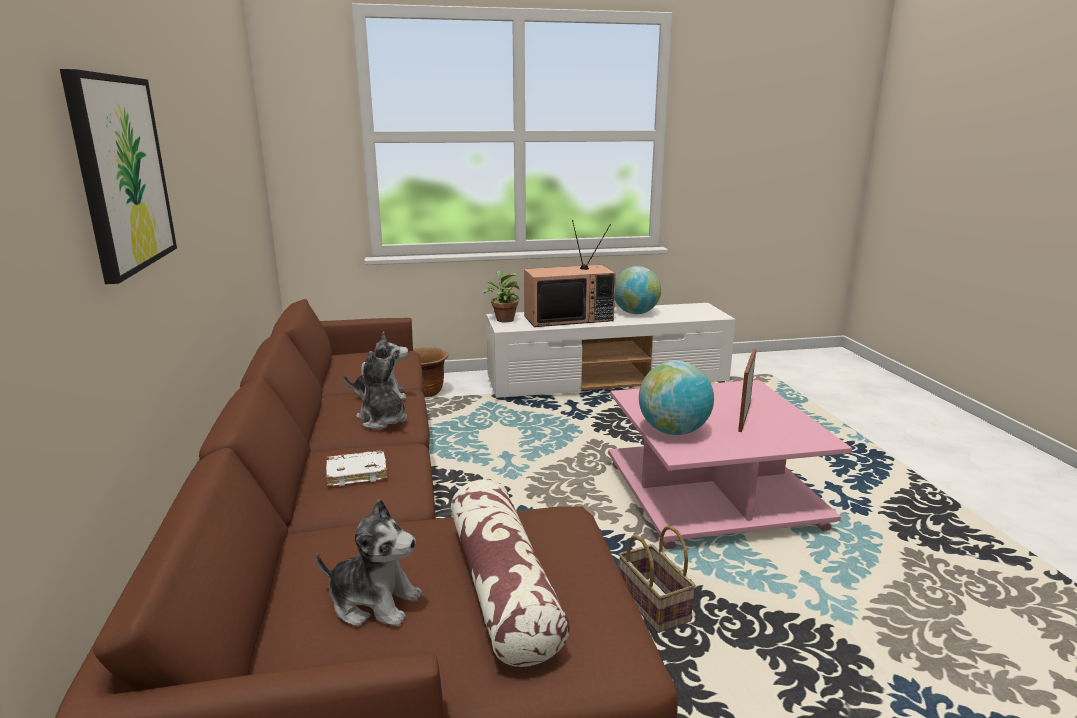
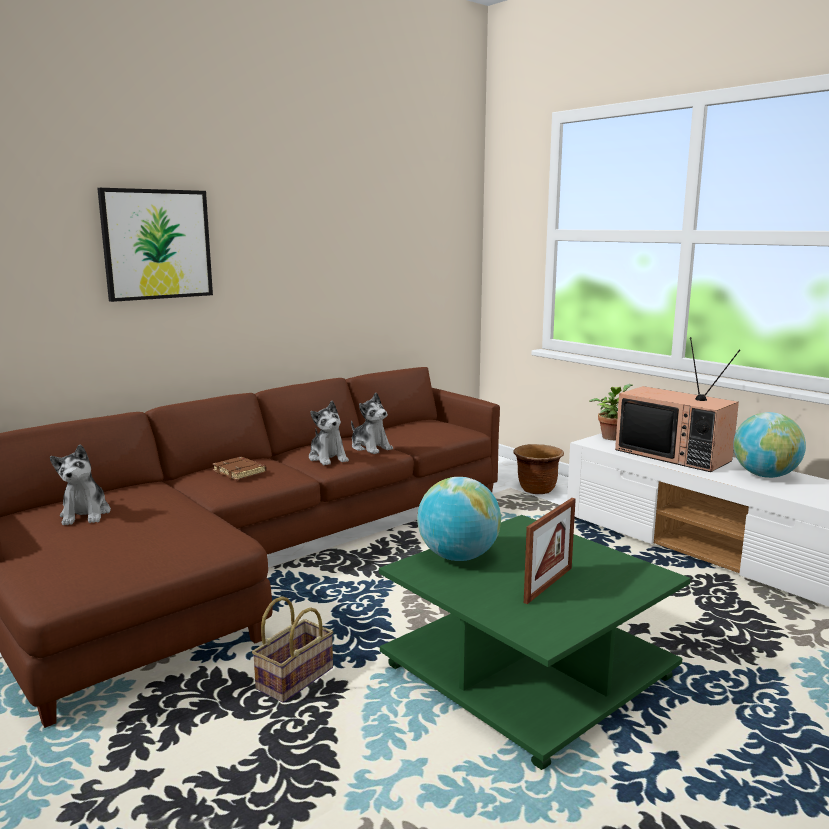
camera: 60 degrees right, 5 degrees down
(357, 472) = (240, 472): white book -> brown book
(383, 420) = (328, 458): plush toy -> plush toy turned 135 degrees clockwise
(502, 587) = (115, 540): pillow -> none
(709, 495) = (527, 671): pink coffee table -> green coffee table
(744, 417) = (548, 584): picture frame -> picture frame turned 135 degrees clockwise

